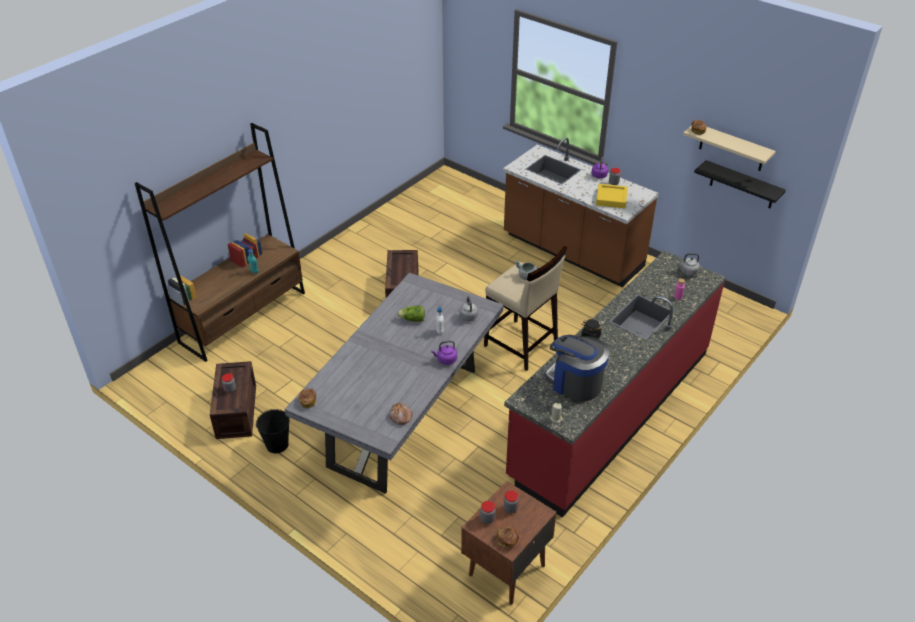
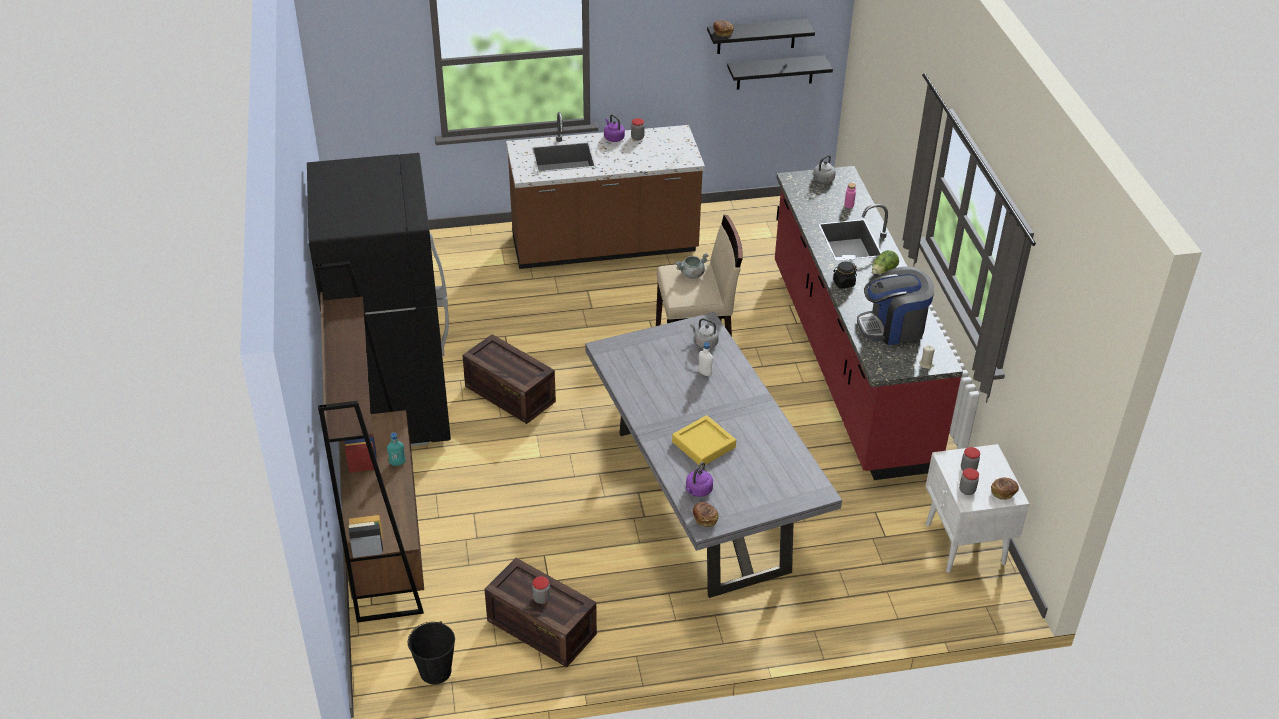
camera: 50 degrees left, 0 degrees up
(277, 445) = (633, 619): black bucket -> black bucket (436, 671)
(343, 261) = (394, 408): none -> black fridge
(400, 416) = (798, 466): bread -> none
(412, 319) = (664, 381): lettuce -> lettuce (883, 271)
(445, 360) = (751, 392): purple kettle -> purple kettle (698, 491)
(505, 570) = (964, 544): brown nightstand -> white nightstand
(611, 199) = (660, 154): yellow tray -> yellow tray (703, 444)
(732, 148) = (756, 36): beige shelf -> black shelf

